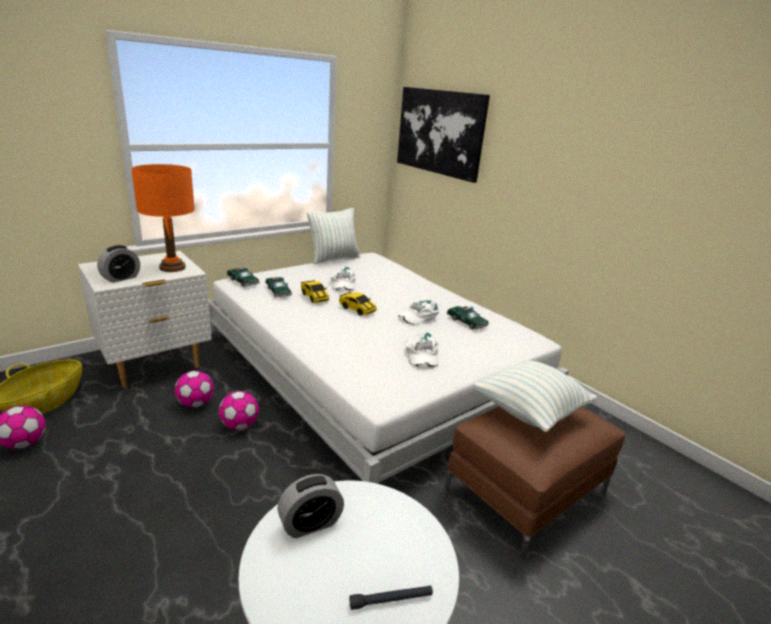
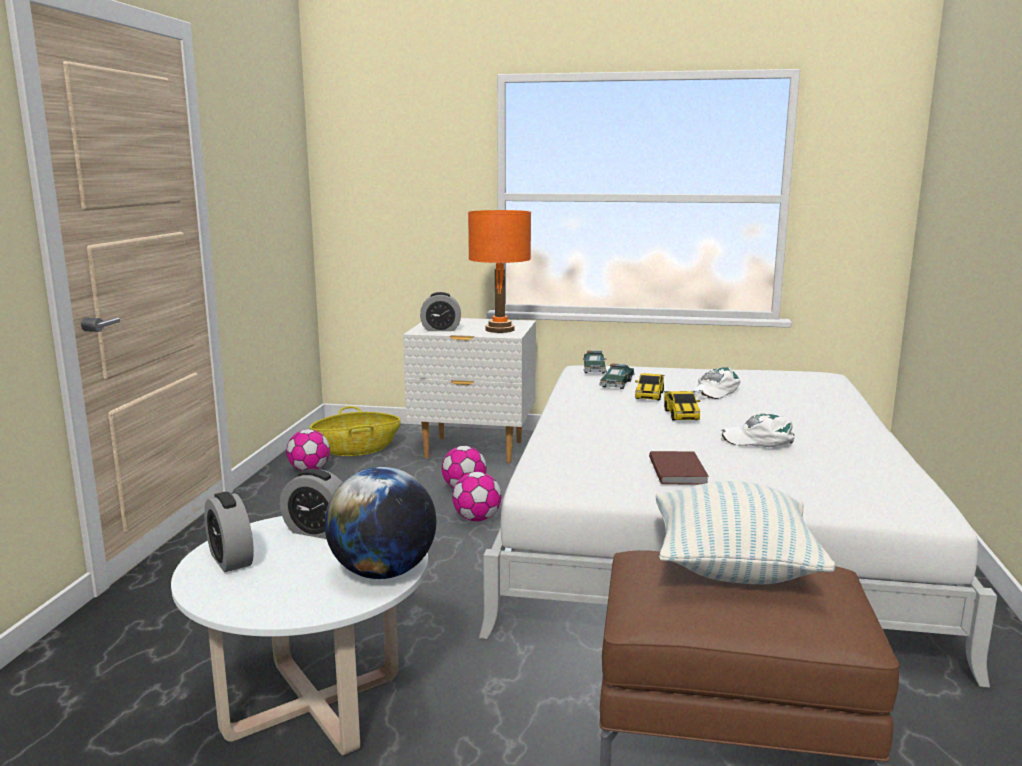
camera: 50 degrees right, 10 degrees down
(298, 600) = (230, 559): none -> alarm clock
(334, 258) = (756, 369): pillow -> none
(391, 600) = (281, 594): black flashlight -> none
(413, 529) = (383, 572): none -> globe
(421, 355) = (679, 470): white cap -> brown book
(440, 132) = (958, 166): picture -> none
(466, 322) = (833, 464): toy car -> none

